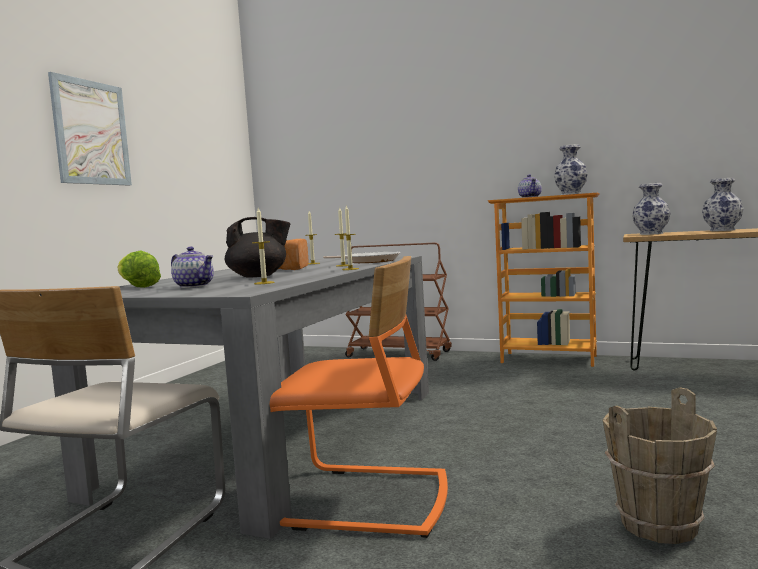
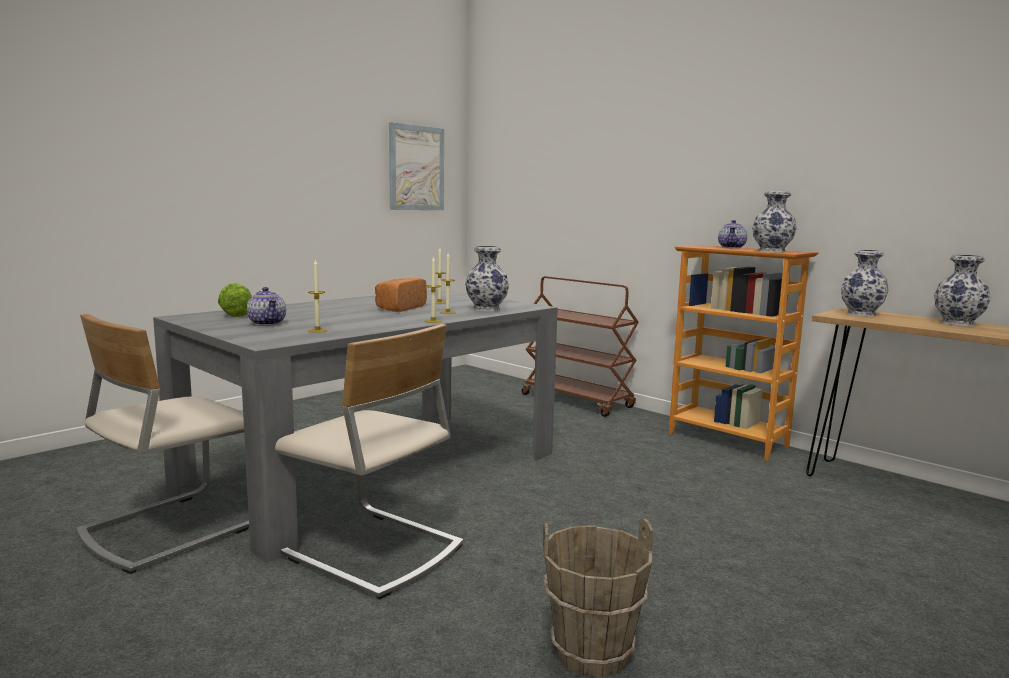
camera: 20 degrees right, 5 degrees up
(91, 133) = (278, 147): picture -> picture (416, 168)
(259, 276) = (344, 317): black teapot -> none
(363, 501) = (369, 550): orange chair -> beige chair
(369, 261) = (486, 309): frying pan -> vase

